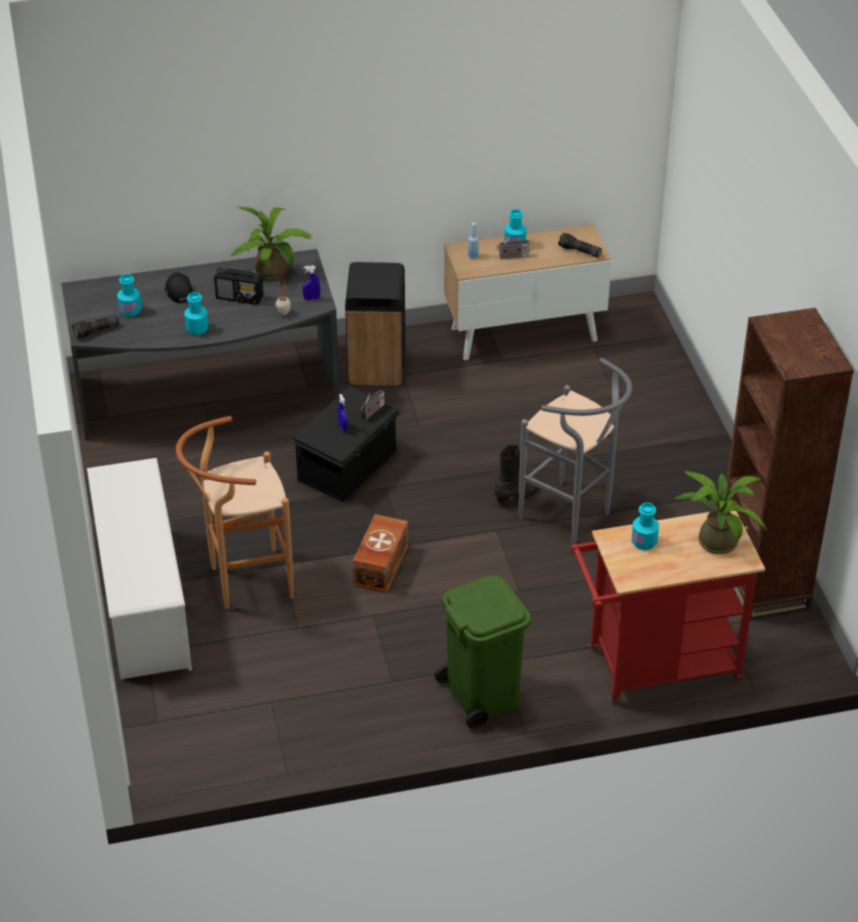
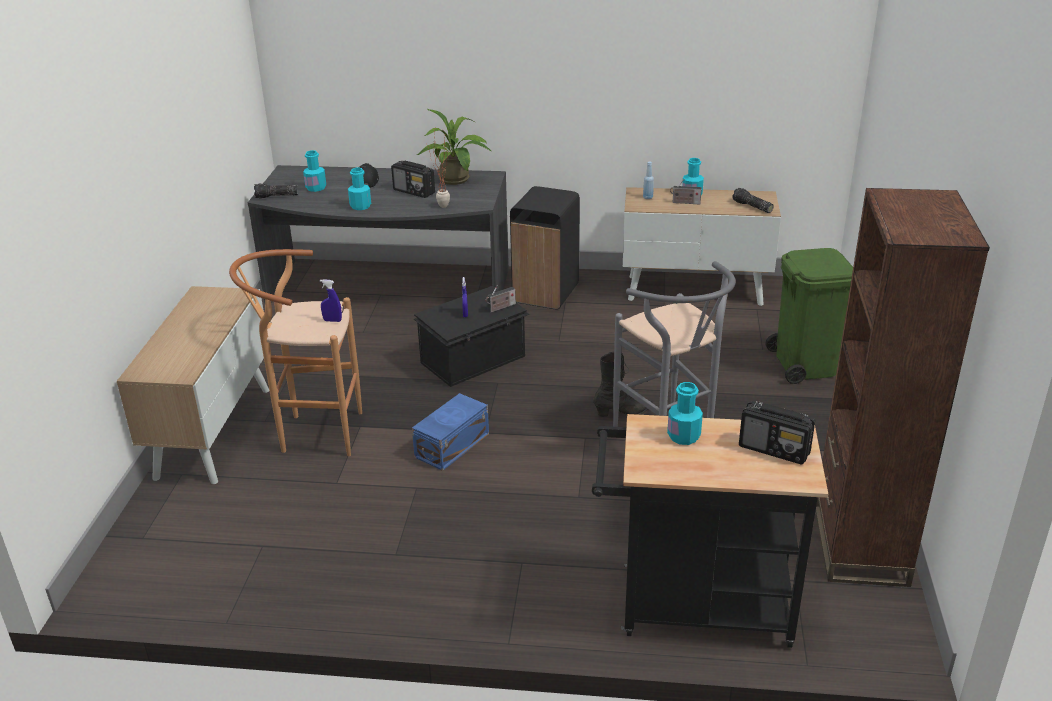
camera: 20 degrees right, 10 degrees down
(143, 602) = (213, 431): white shoe rack -> cabinet
(311, 298) = (476, 200): blue spray bottle -> blue spray bottle (332, 320)
(379, 566) = (450, 445): brown storage box -> blue storage box
(481, 694) = (482, 590): green trash can -> green trash can (804, 364)
(654, 667) = (693, 607): red cart -> black cart
(715, 539) = (775, 450): potted plant -> radio

